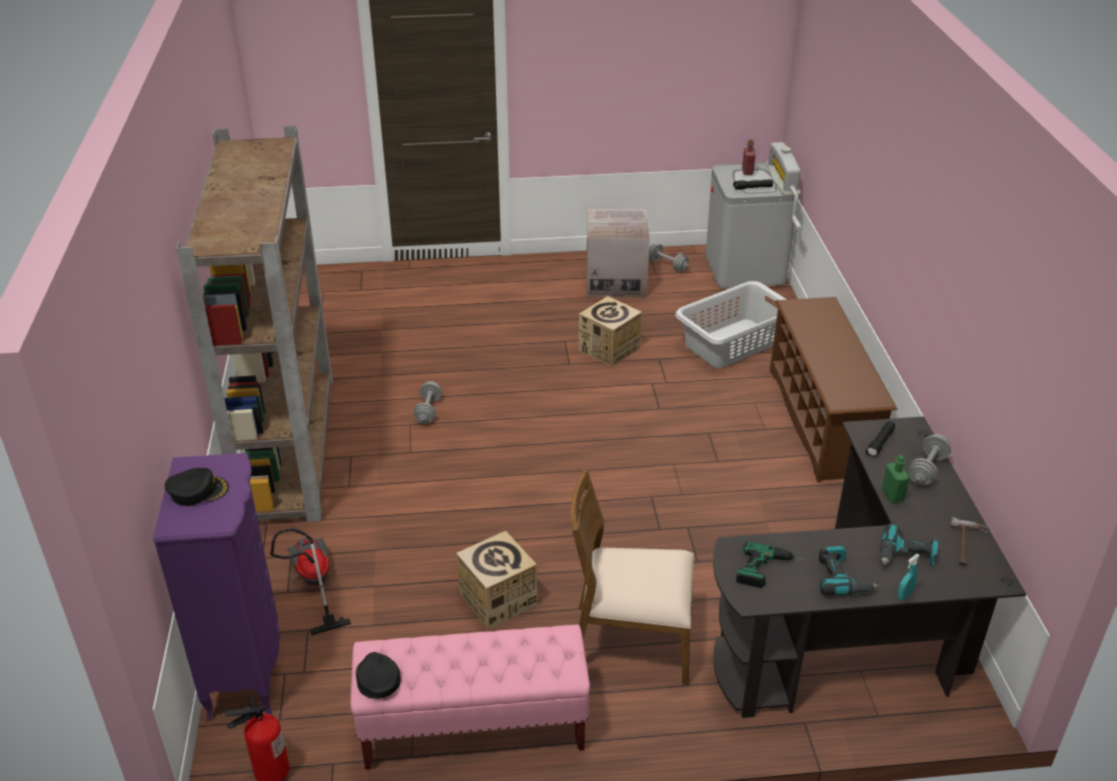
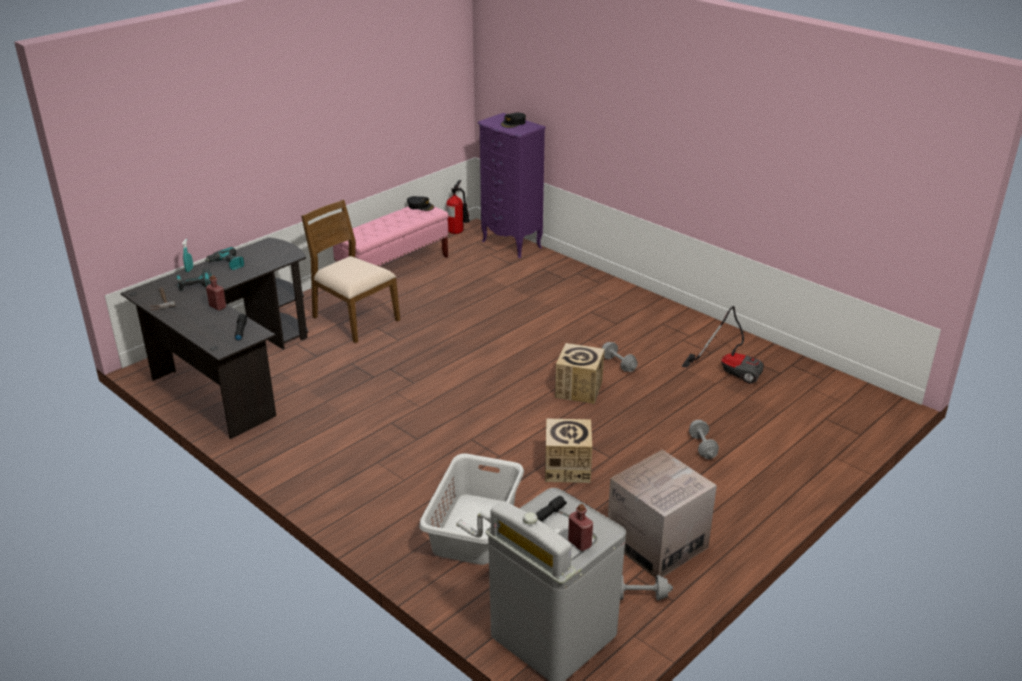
camera: 140 degrees right, 5 degrees down
(289, 448) = (656, 312): brown bookcase -> none
(312, 584) = (536, 275): vacuum cleaner -> vacuum cleaner (730, 370)
(498, 599) = (440, 306): cardboard box -> cardboard box (579, 389)
(631, 640) = (354, 319): brown chair -> brown chair turned 105 degrees counterclockwise
(770, 570) = (267, 254): power drill -> none
(821, 421) = (337, 490): brown shoe rack -> none
(892, 495) = (217, 307): green bottle -> red bottle
(927, 469) = (201, 328): grey dumbbell -> grey dumbbell (702, 447)

